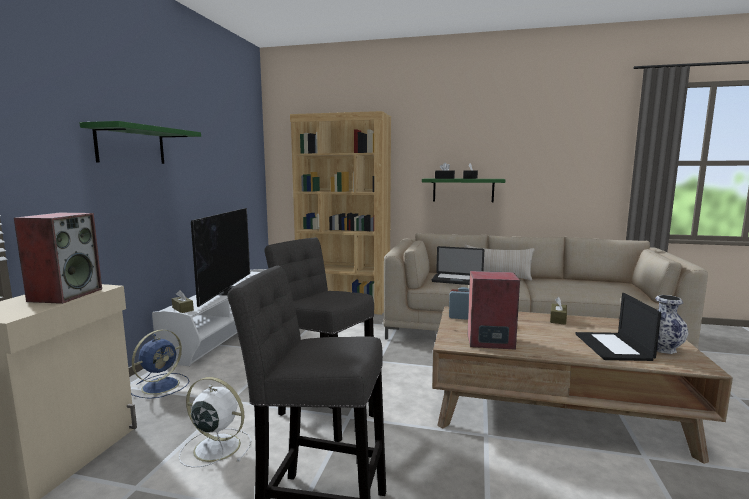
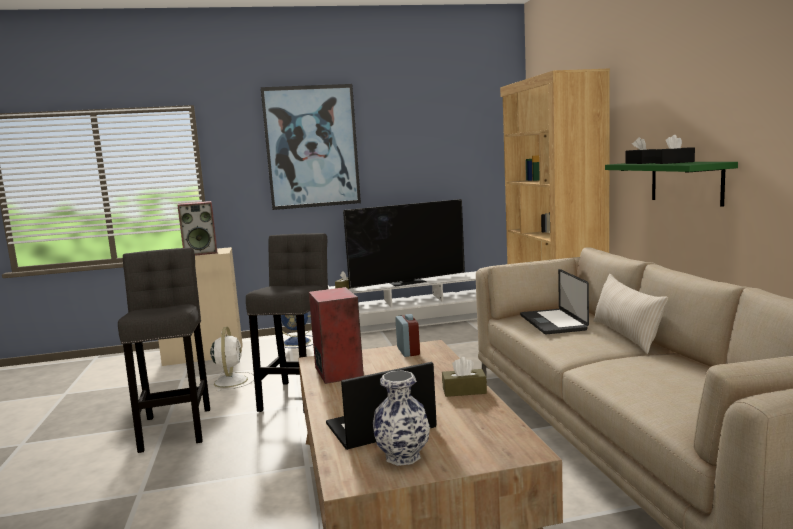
camera: 65 degrees right, 0 degrees up
(131, 145) = (312, 147): green shelf -> picture

